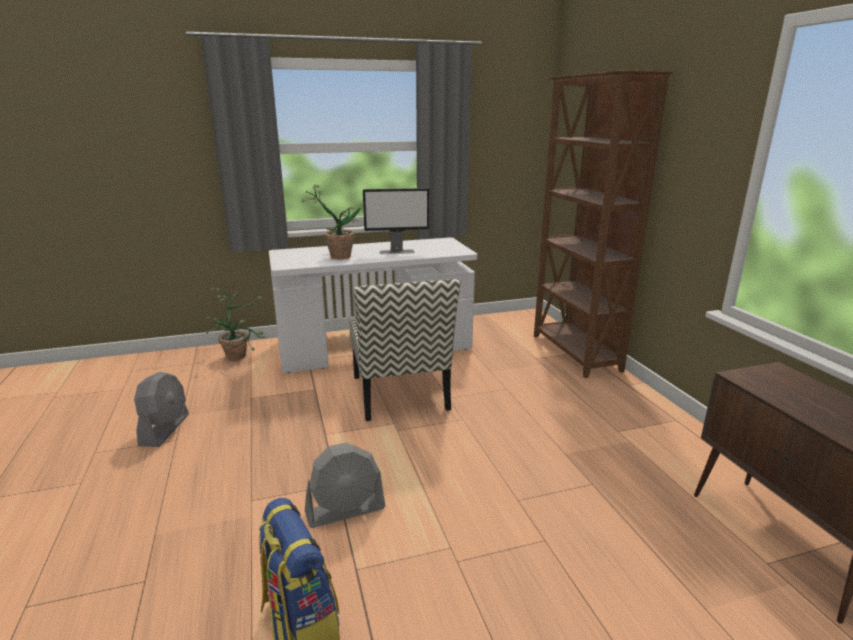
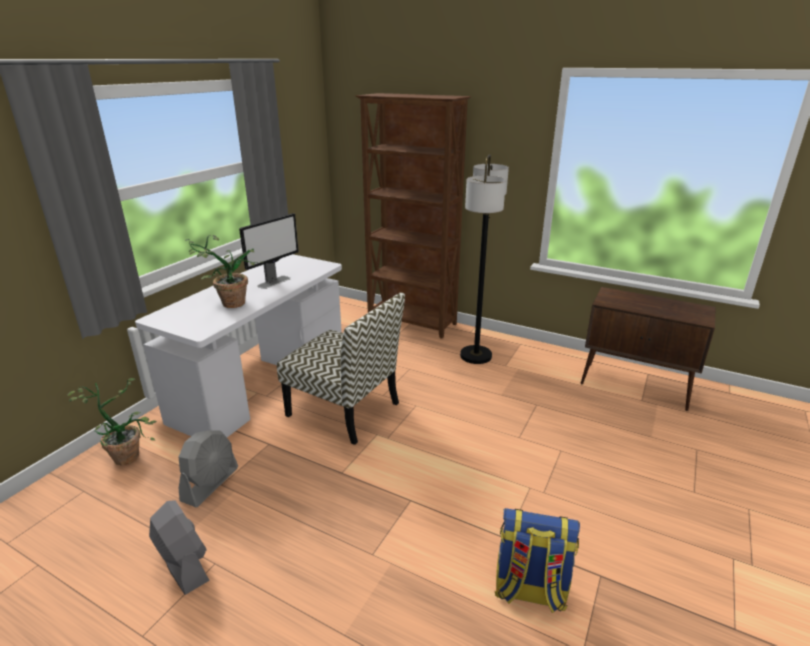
camera: 45 degrees left, 5 degrees up
(345, 510) = (444, 511): grey fan -> grey fan (210, 484)
(597, 407) = (476, 355): none -> floor lamp

